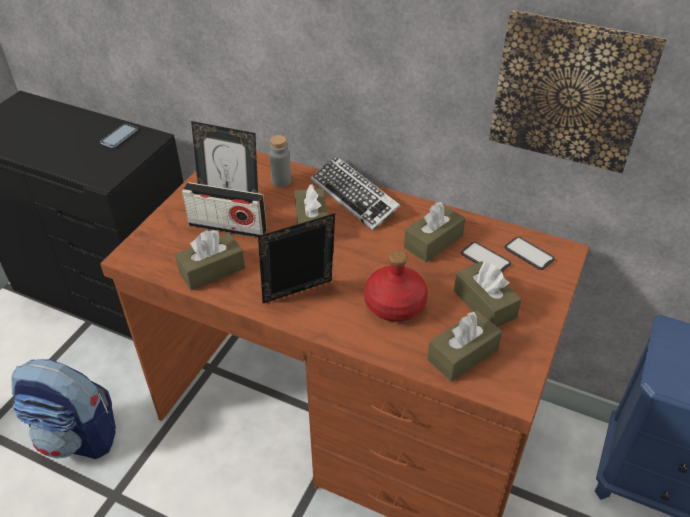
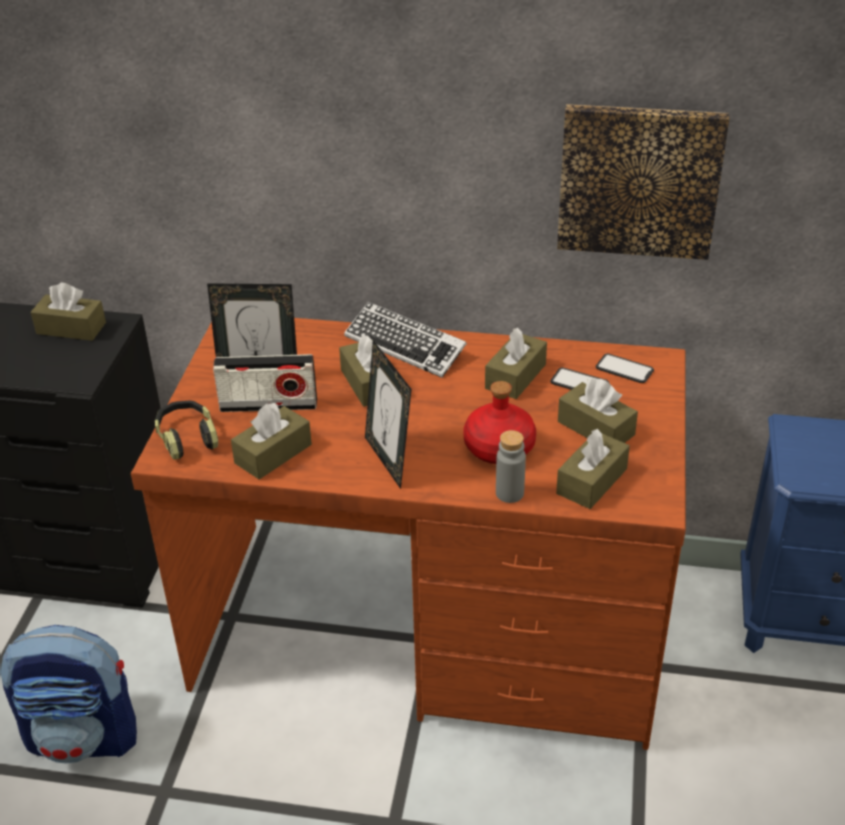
camera: 15 degrees left, 5 degrees down
(119, 136) = (71, 328): phone -> brown tissue box
(154, 242) = (187, 438): none -> headphones
(281, 181) = (309, 343): grey bottle -> grey bottle (509, 493)
(299, 296) = (389, 460): picture frame -> picture frame turned 75 degrees counterclockwise

